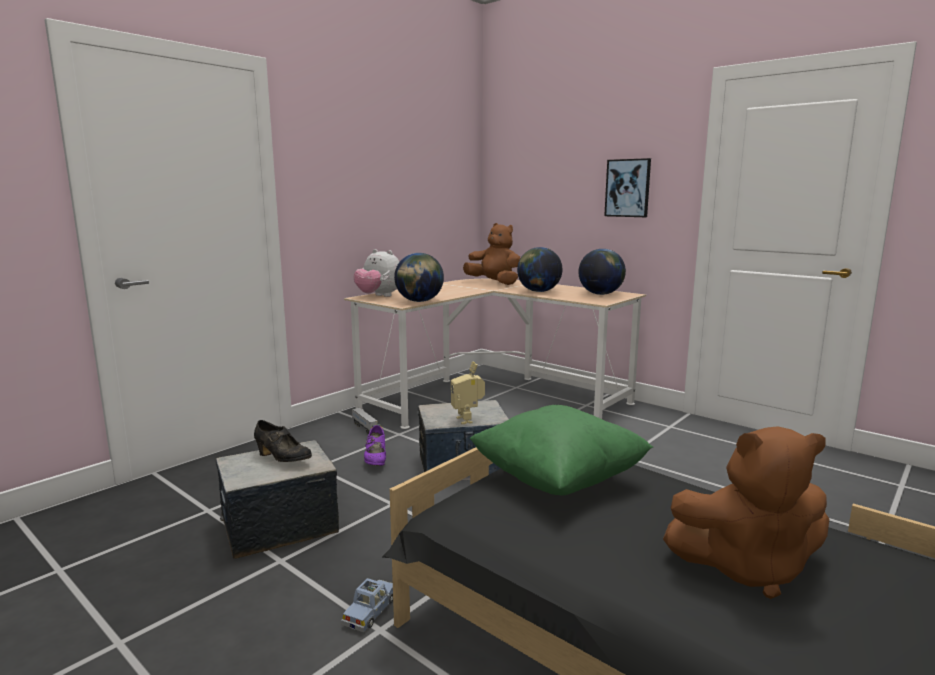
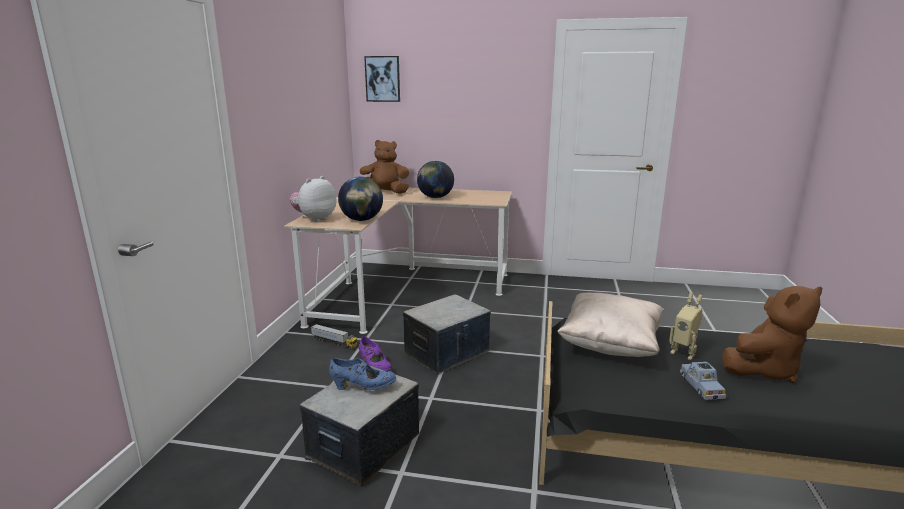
camera: 30 degrees left, 5 degrees up
(282, 459) = (363, 387): black shoe -> blue shoe
(370, 611) = (513, 481): blue toy car -> blue toy car (700, 386)
(379, 296) = (314, 219): plush toy -> plush toy turned 120 degrees clockwise
(468, 420) = (458, 315): toy robot -> toy robot (684, 352)
(558, 479) = (610, 345): green pillow -> beige pillow
(600, 294) = (483, 195): globe -> none
(628, 188) = (492, 109): picture -> picture (383, 79)

